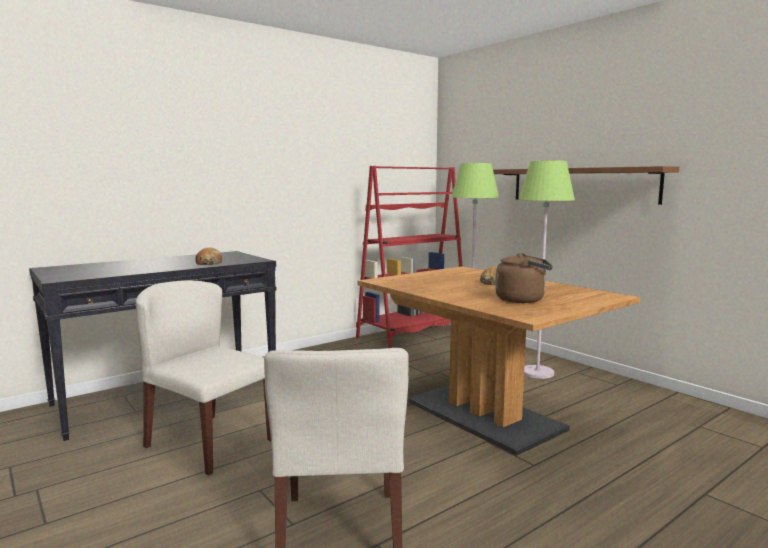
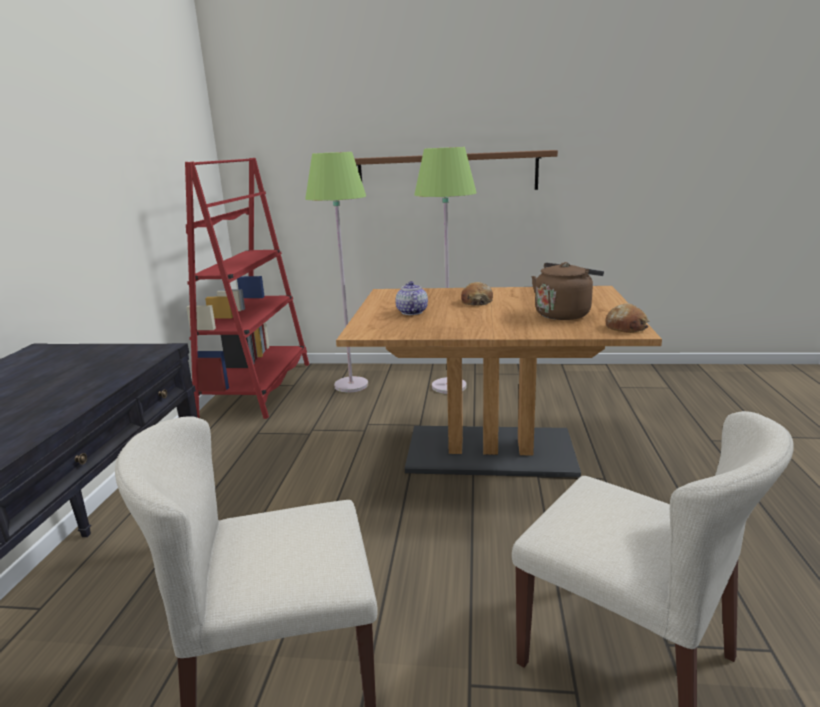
camera: 45 degrees left, 10 degrees up
(209, 263) = (85, 382): bread -> bread (626, 327)
(436, 279) = (411, 312): none -> teapot

